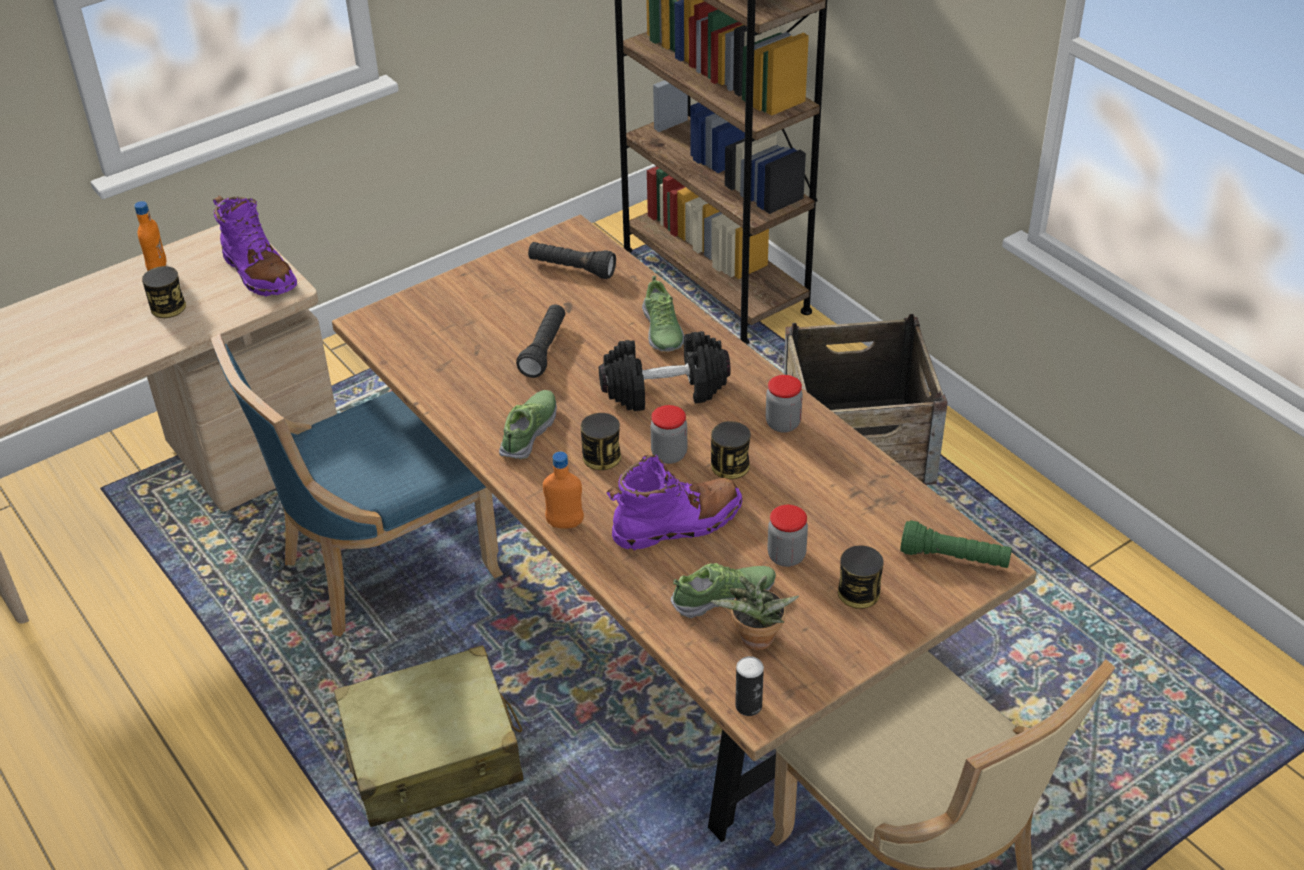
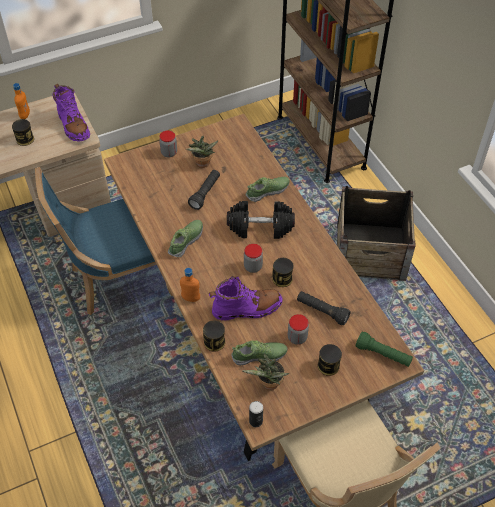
camera: 10 degrees right, 10 degrees up
(433, 755) = (121, 387): beige suitcase -> none
(525, 305) = (202, 165): none -> potted plant
(571, 269) = (231, 146): black flashlight -> black flashlight (322, 311)
(601, 457) = (218, 262): can -> can (214, 342)
(662, 331) = (268, 191): shoe -> shoe turned 120 degrees counterclockwise
(783, 423) = (315, 258): jar -> jar (169, 153)

